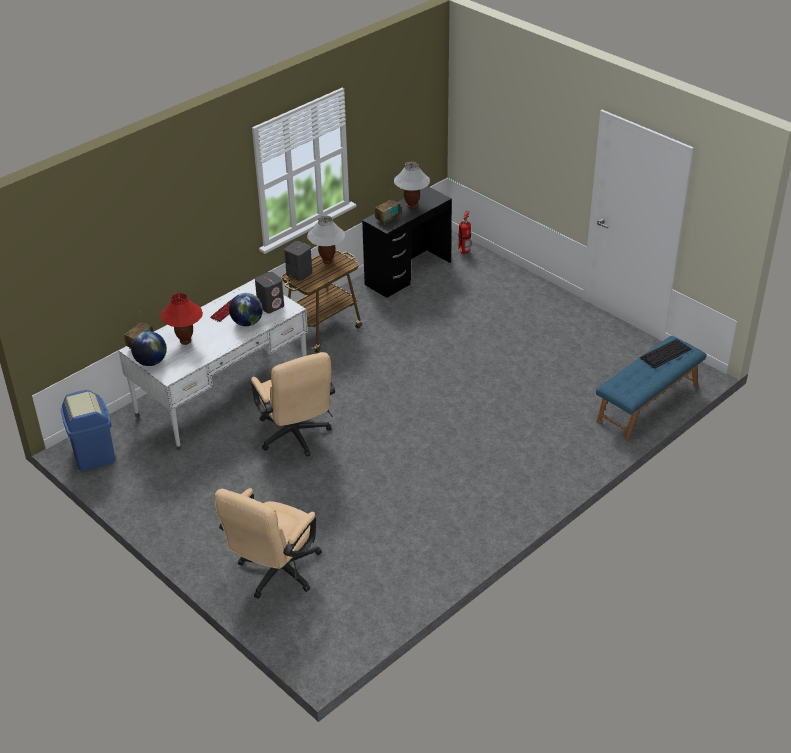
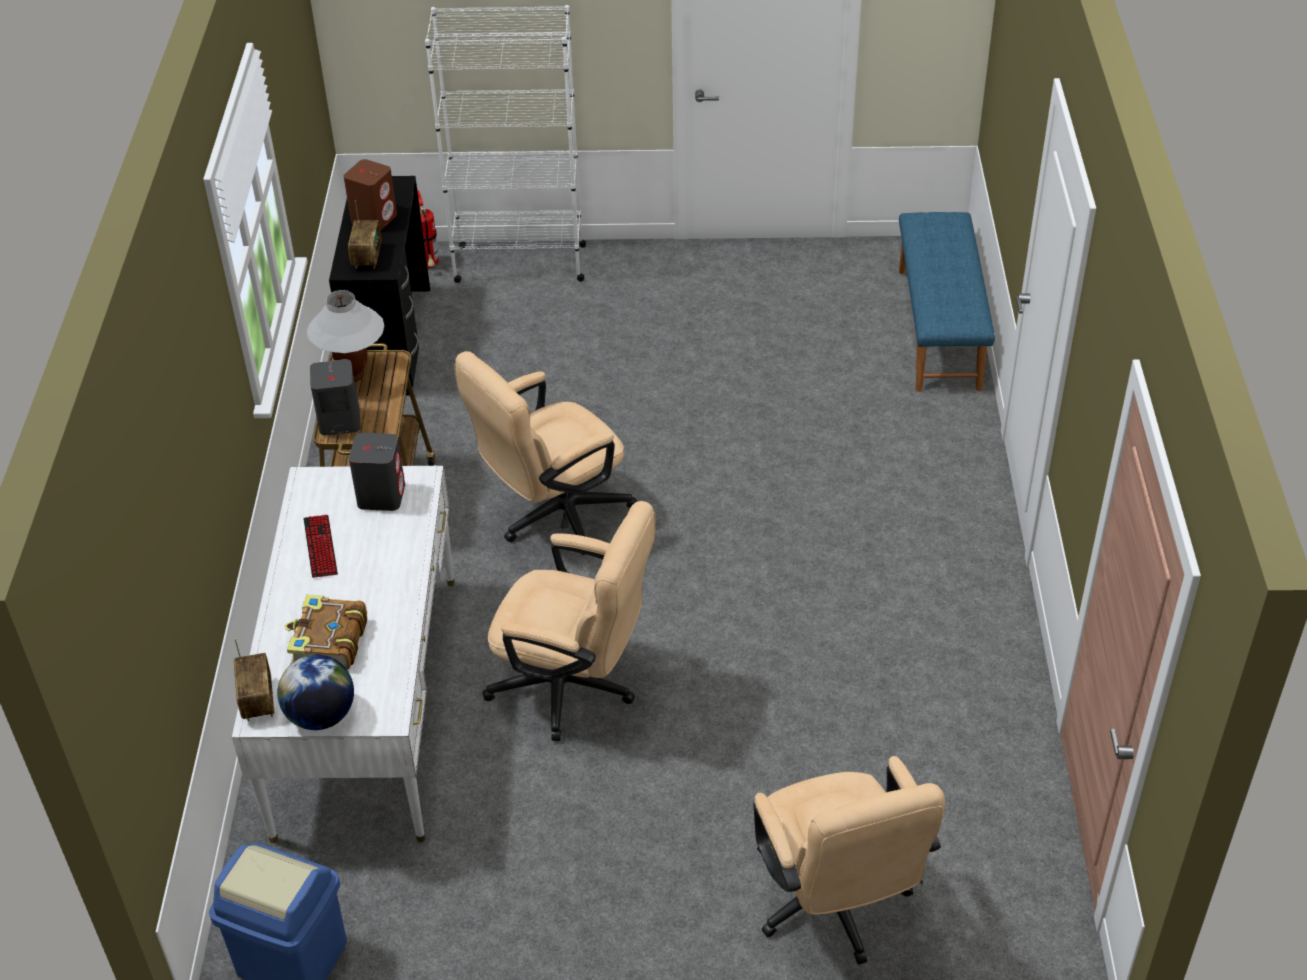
camera: 45 degrees left, 5 degrees up
(185, 341) = (328, 643): red table lamp -> book
(247, 323) = (384, 546): globe -> none
(375, 374) = (553, 516): none -> beige office chair
(412, 206) = (374, 218): white table lamp -> brown speaker
(501, 272) = (519, 263): none -> white bookcase
(665, 354) = (934, 240): keyboard -> none

